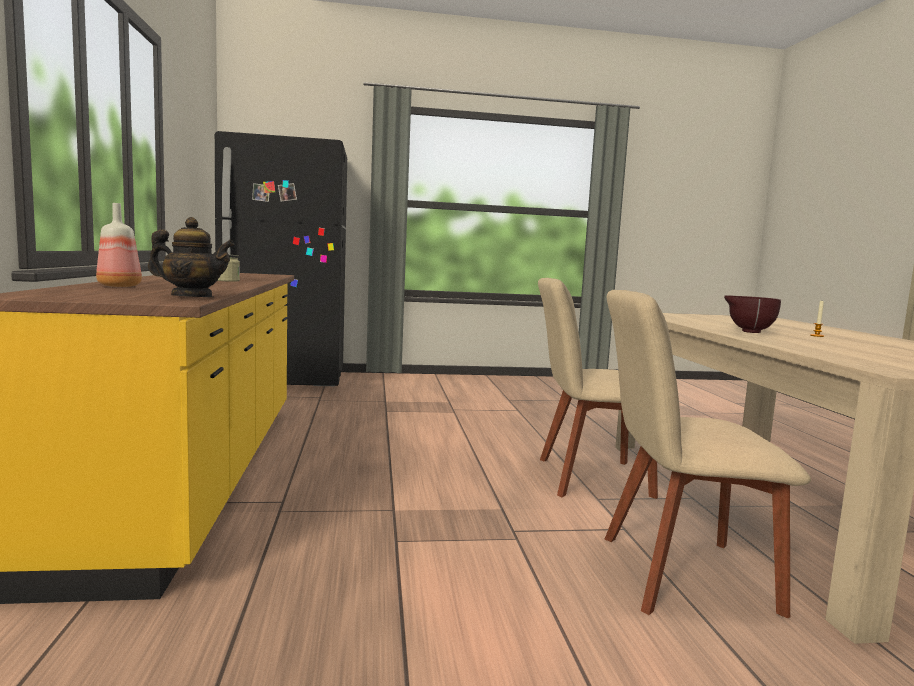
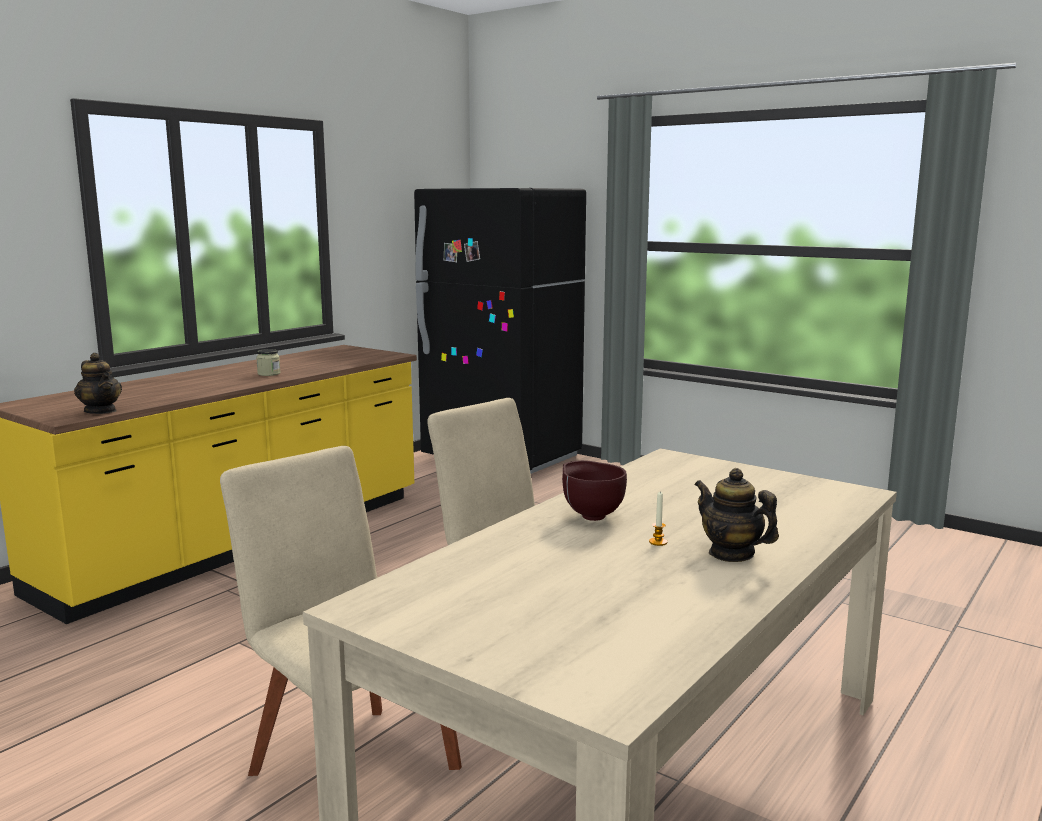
camera: 45 degrees right, 5 degrees up
(121, 286) = (133, 387): bottle -> none
(851, 335) = (731, 554): none -> teapot

